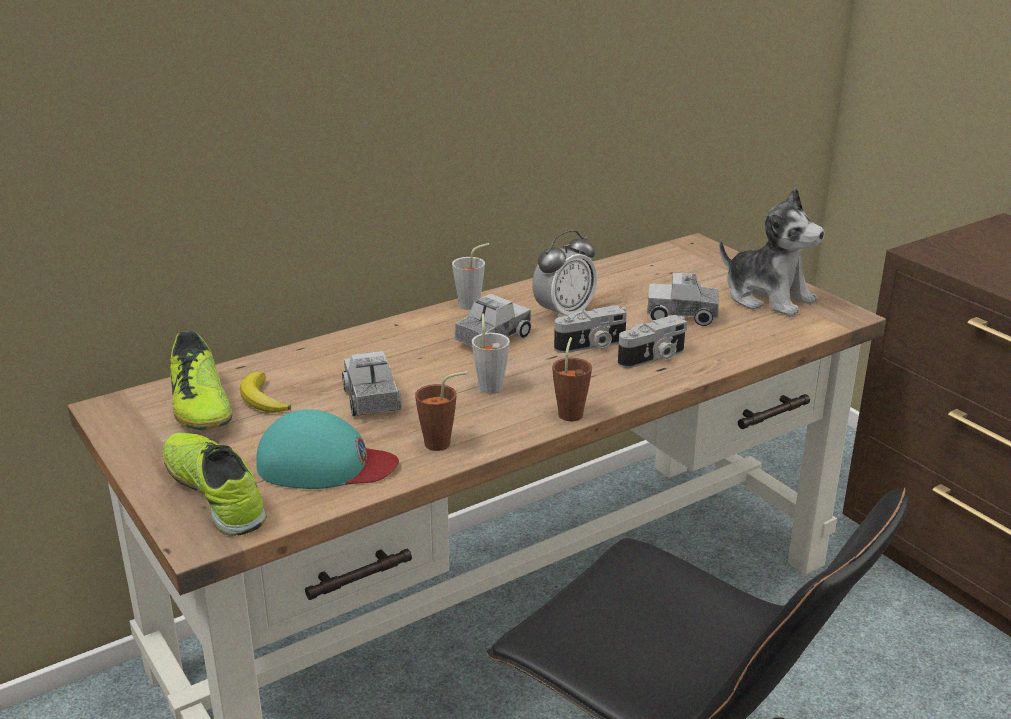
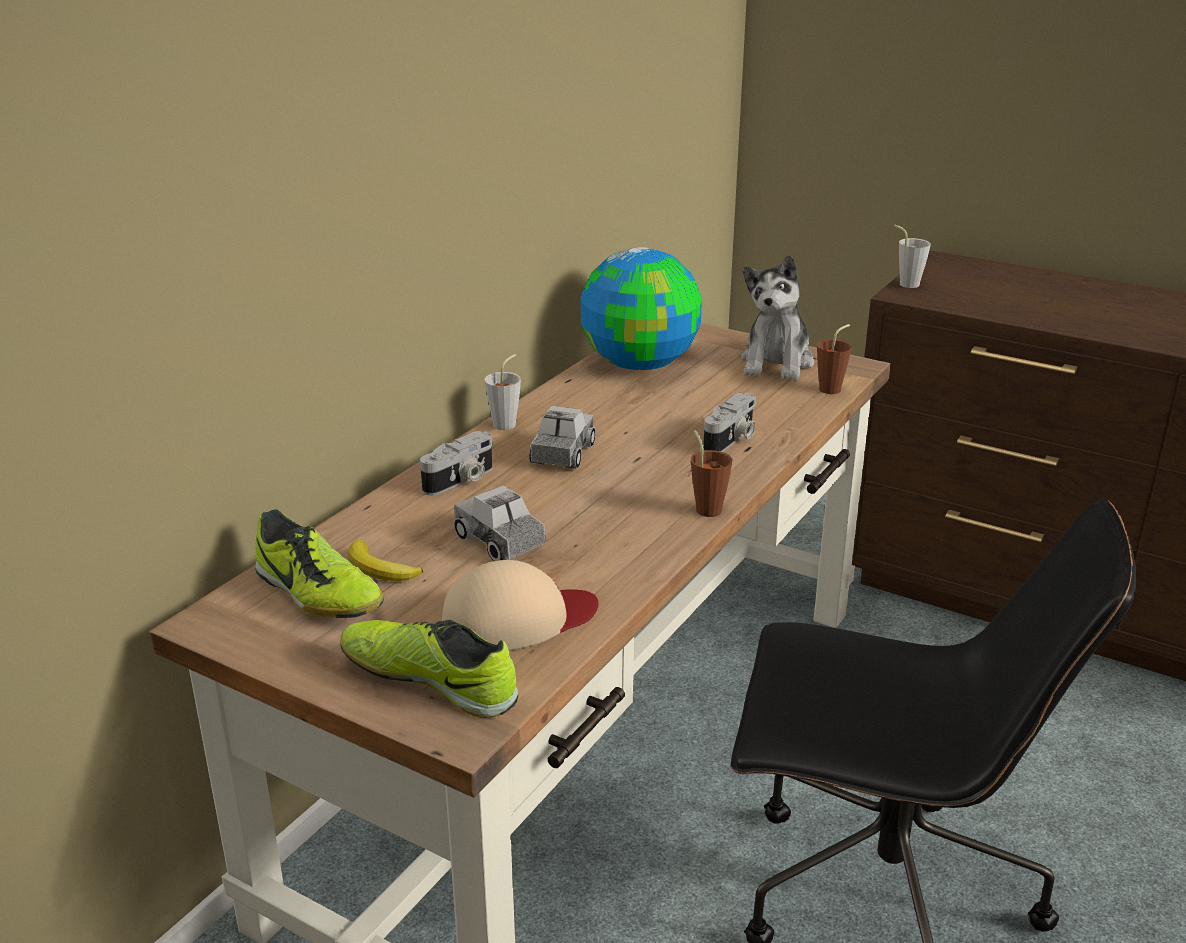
camera: 25 degrees left, 0 degrees up
(325, 465) = (518, 619): turquoise cap -> beige cap
(443, 443) = (615, 566): brown cup -> brown cup (833, 388)
(490, 385) = (605, 499): grey cup -> grey cup (906, 283)
(564, 313) = (607, 415): alarm clock -> none
(591, 346) = (663, 440): camera -> camera (461, 480)
(637, 276) = (641, 364): none -> globe
(682, 315) = (718, 394): toy truck -> none
(768, 298) = (777, 363): plush toy -> plush toy turned 90 degrees clockwise

